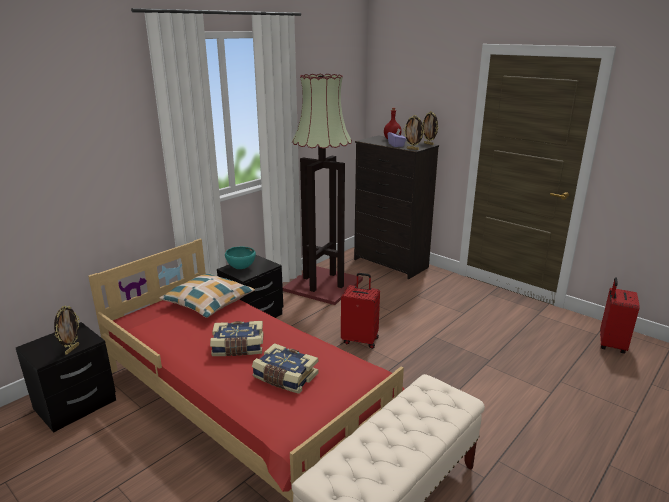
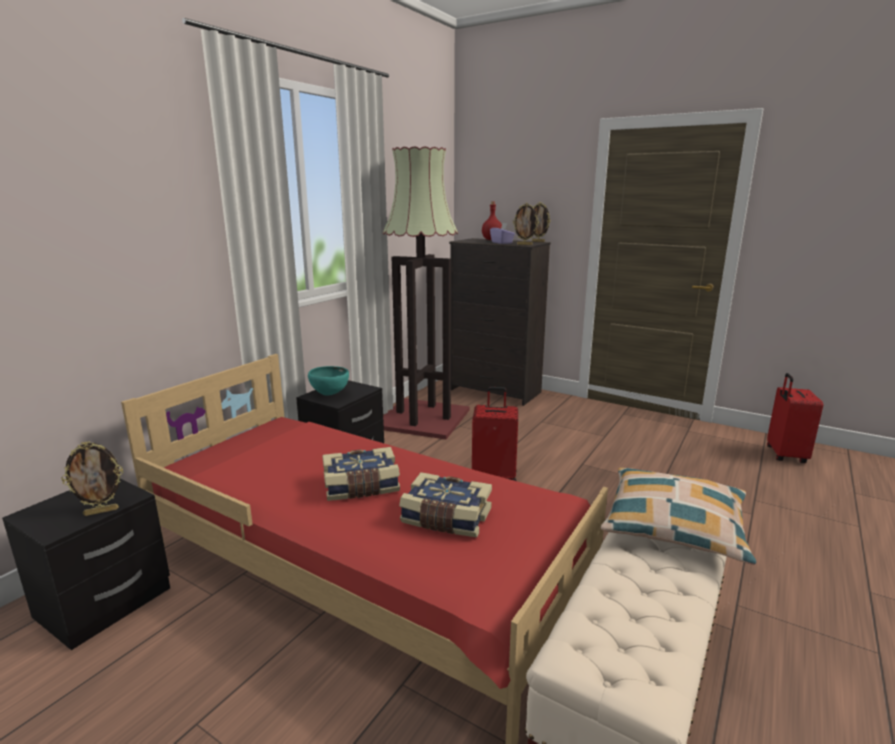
camera: 10 degrees left, 5 degrees down
(72, 349) = (101, 511): picture frame -> picture frame turned 60 degrees clockwise
(208, 302) = (297, 436): pillow -> pillow (674, 525)

